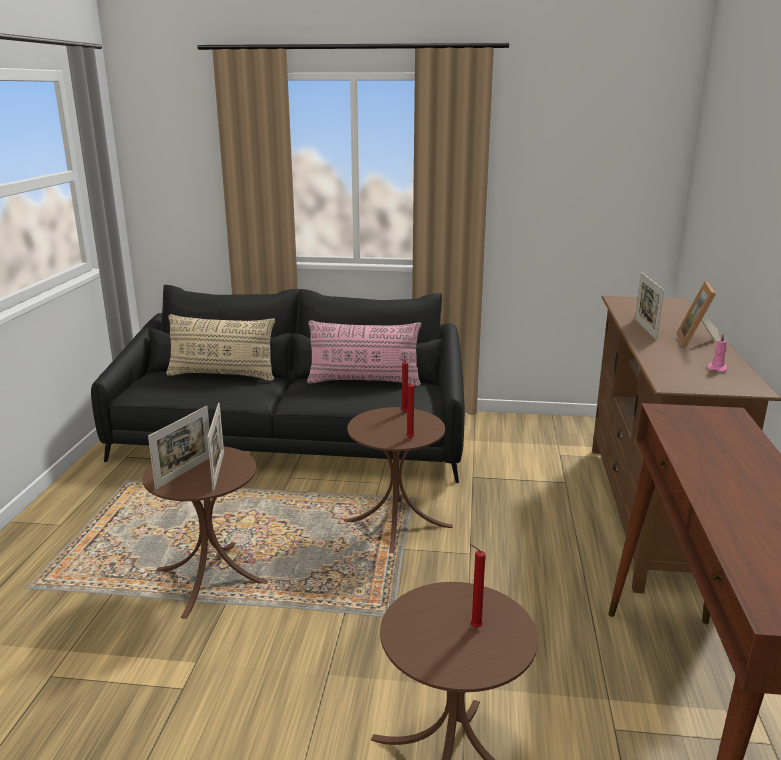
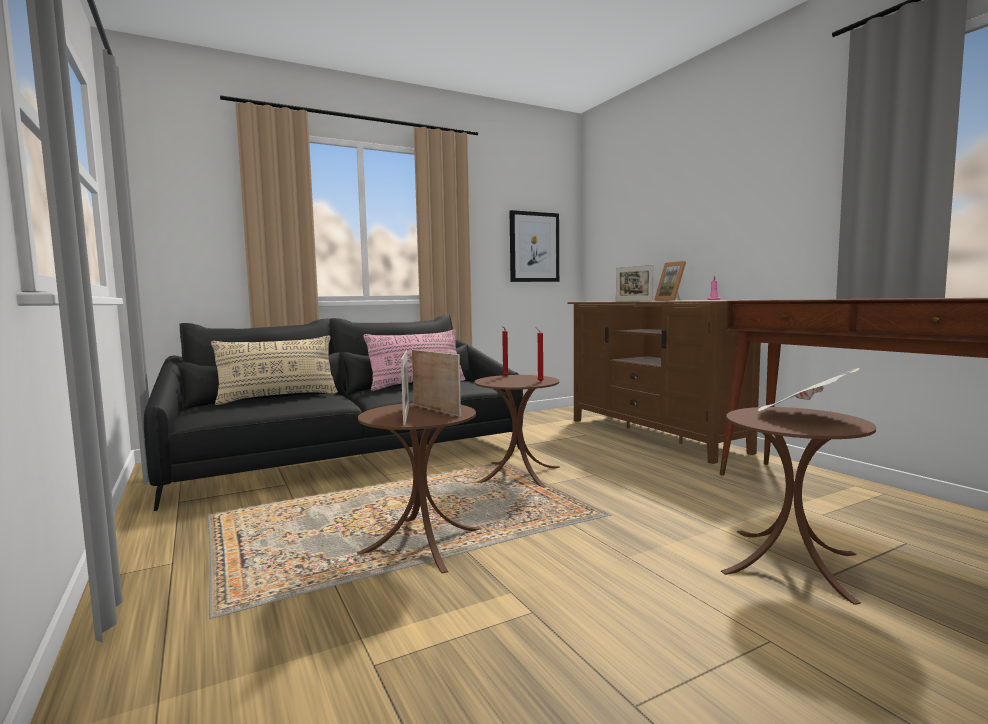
camera: 35 degrees left, 15 degrees down
(474, 627) = (800, 416): red candle -> newspaper
(598, 199) = (534, 247): none -> picture

